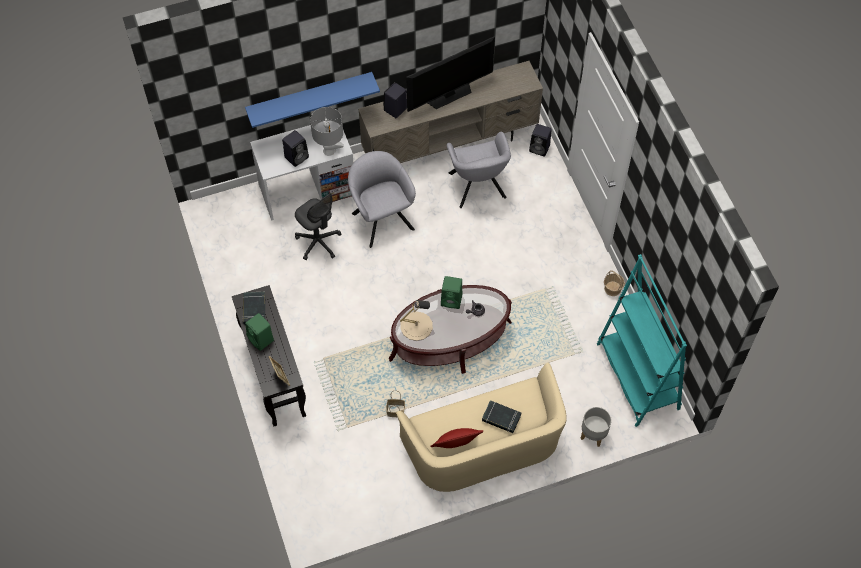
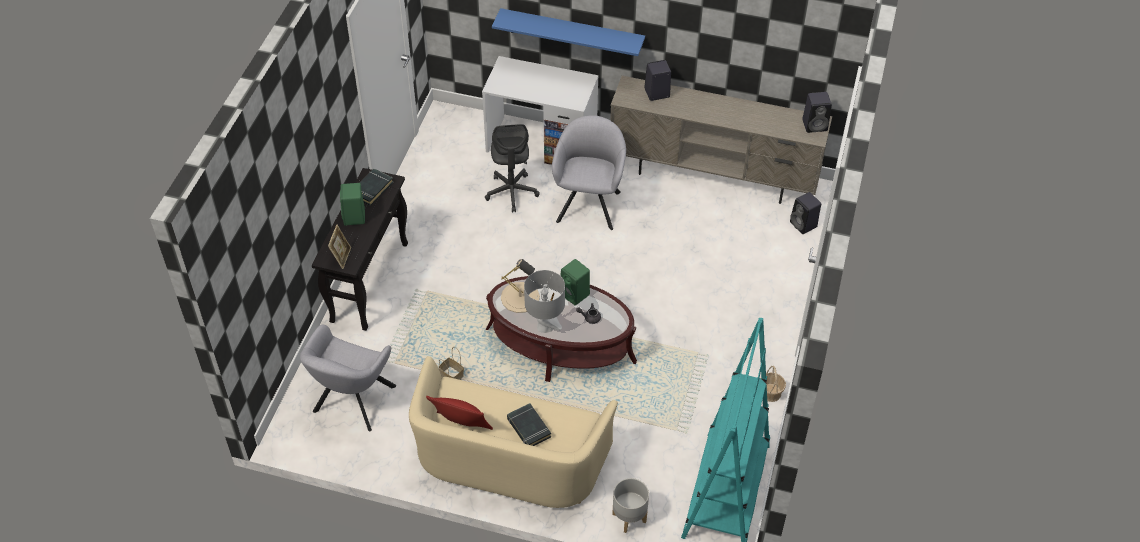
camera: 35 degrees right, 10 degrees down
(297, 156) = (529, 88): black speaker -> black speaker (815, 125)
(329, 150) = (564, 98): grey table lamp -> grey table lamp (545, 327)
(449, 94) = (722, 106): television -> none
(478, 188) = (708, 227): grey armchair -> grey armchair (352, 402)

